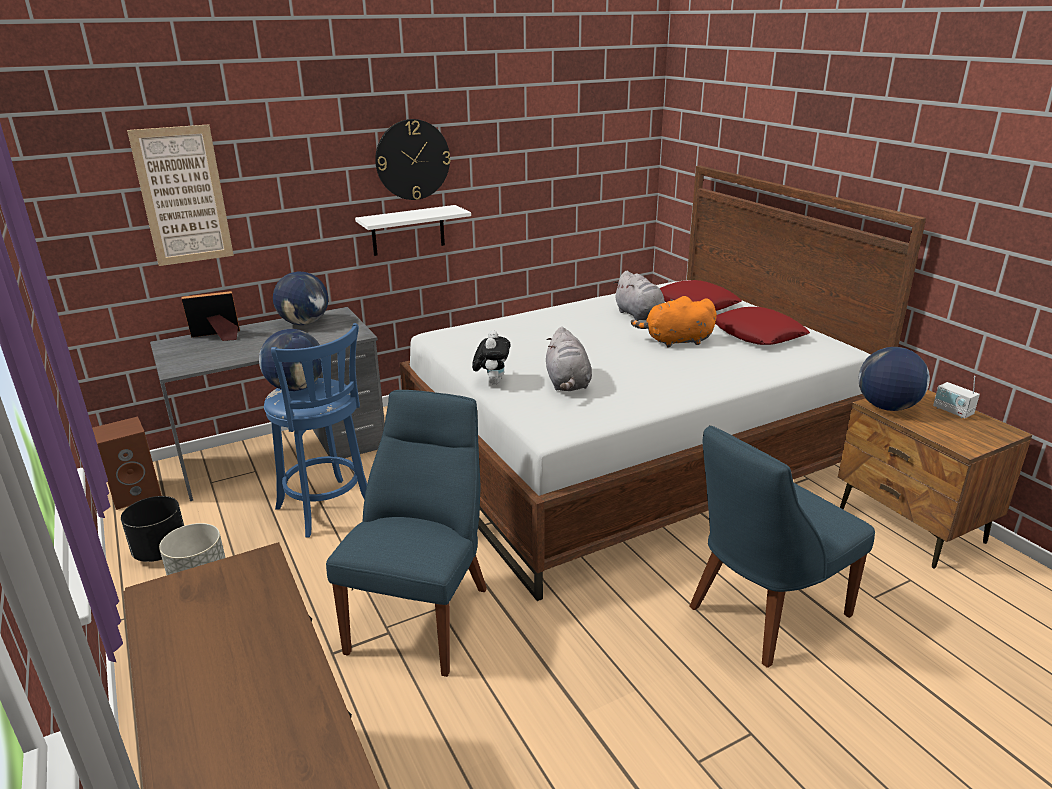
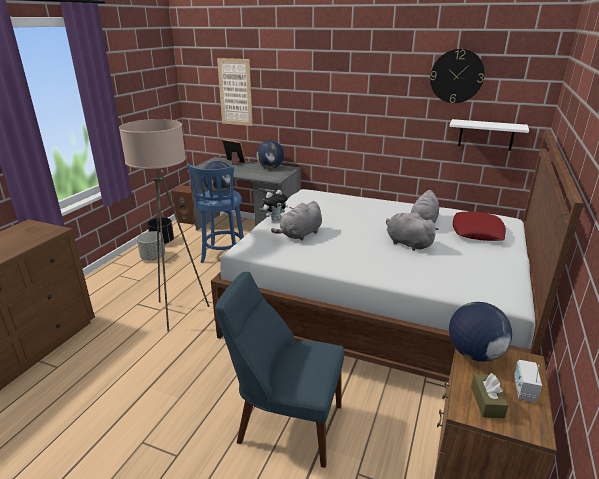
camera: 50 degrees right, 0 degrees up
(408, 230) = (341, 133): white shelf -> white shelf (486, 135)
(412, 159) = (349, 92): wall clock -> wall clock (456, 76)
(423, 614) = (179, 312): blue chair -> beige floor lamp
(675, 341) = (407, 243): orange plush toy -> grey plush toy
(758, 334) = (471, 263): red pillow -> none
(959, 433) = (487, 402): none -> brown tissue box

